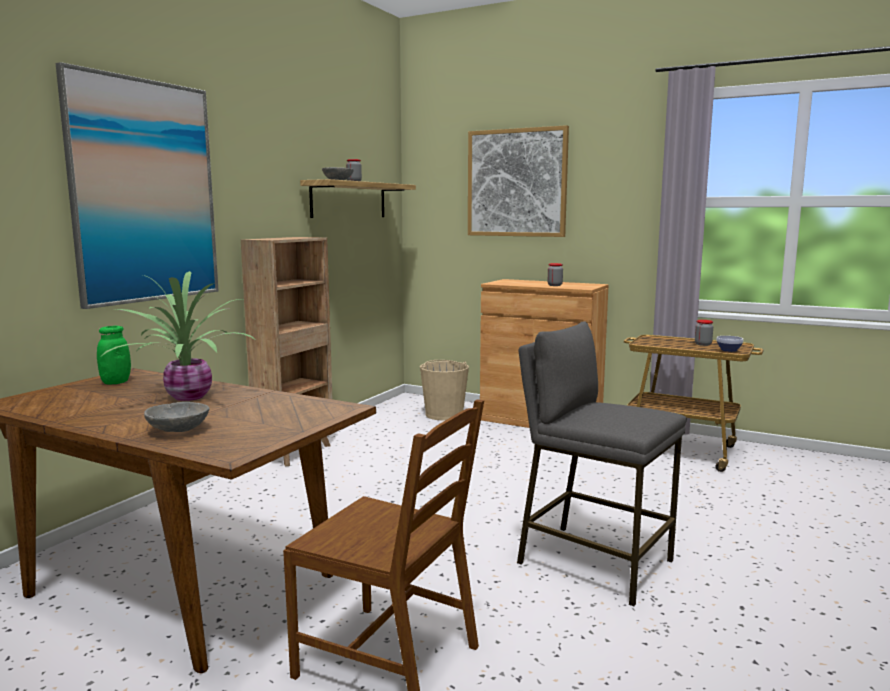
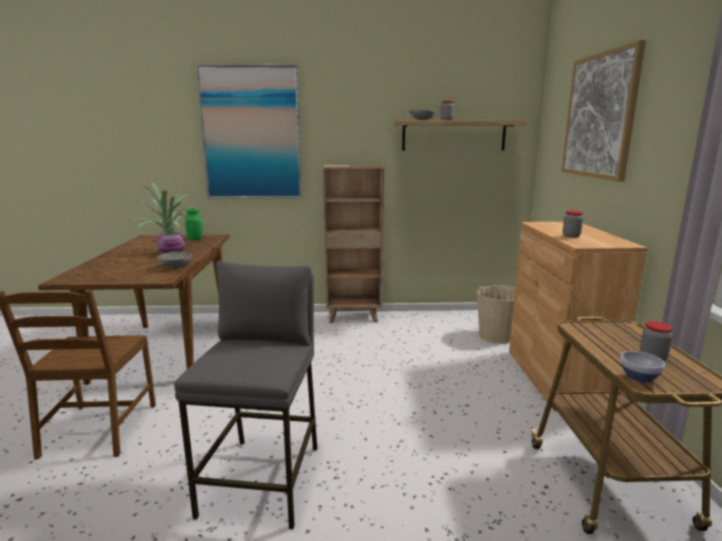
camera: 60 degrees right, 5 degrees up
(177, 431) = (104, 265): grey bowl -> grey bowl (175, 267)

